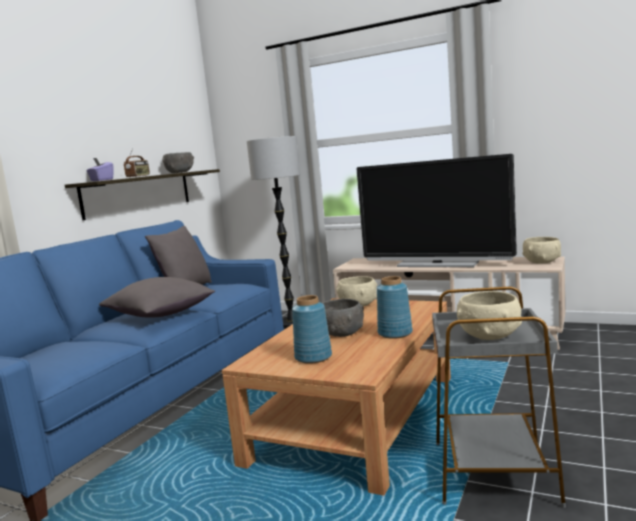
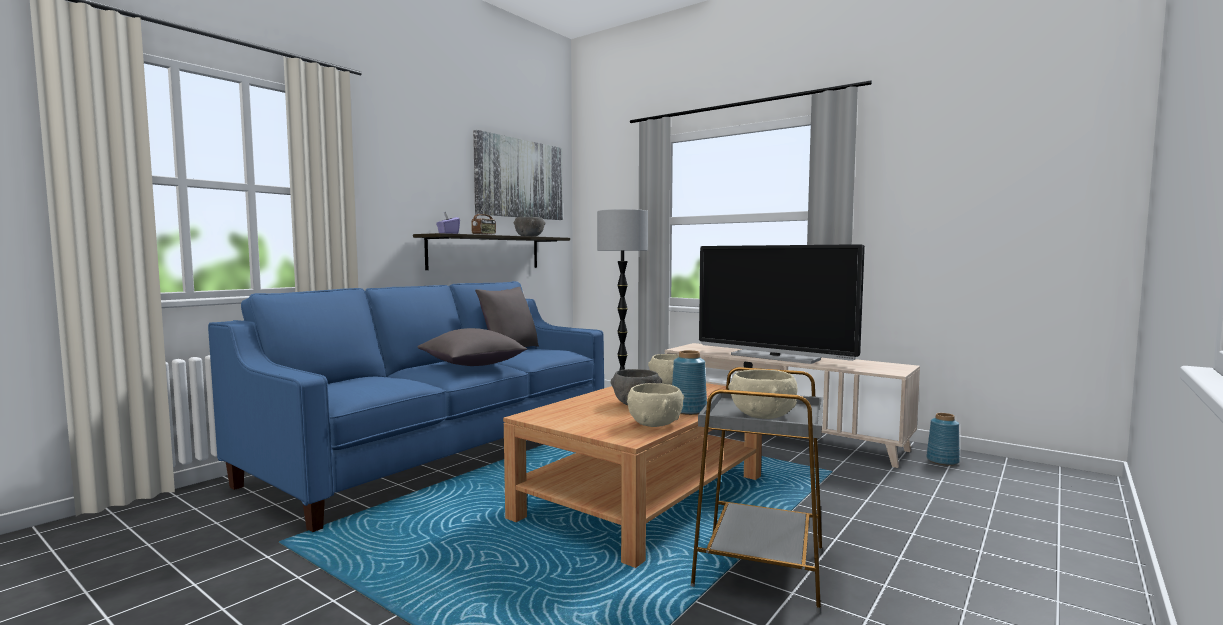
camera: 10 degrees right, 5 degrees down
(161, 114) = (520, 179): none -> picture
(312, 357) = (593, 419): blue vase -> blue vase (942, 461)
(541, 262) = (889, 367): beige bowl -> beige bowl (655, 423)

